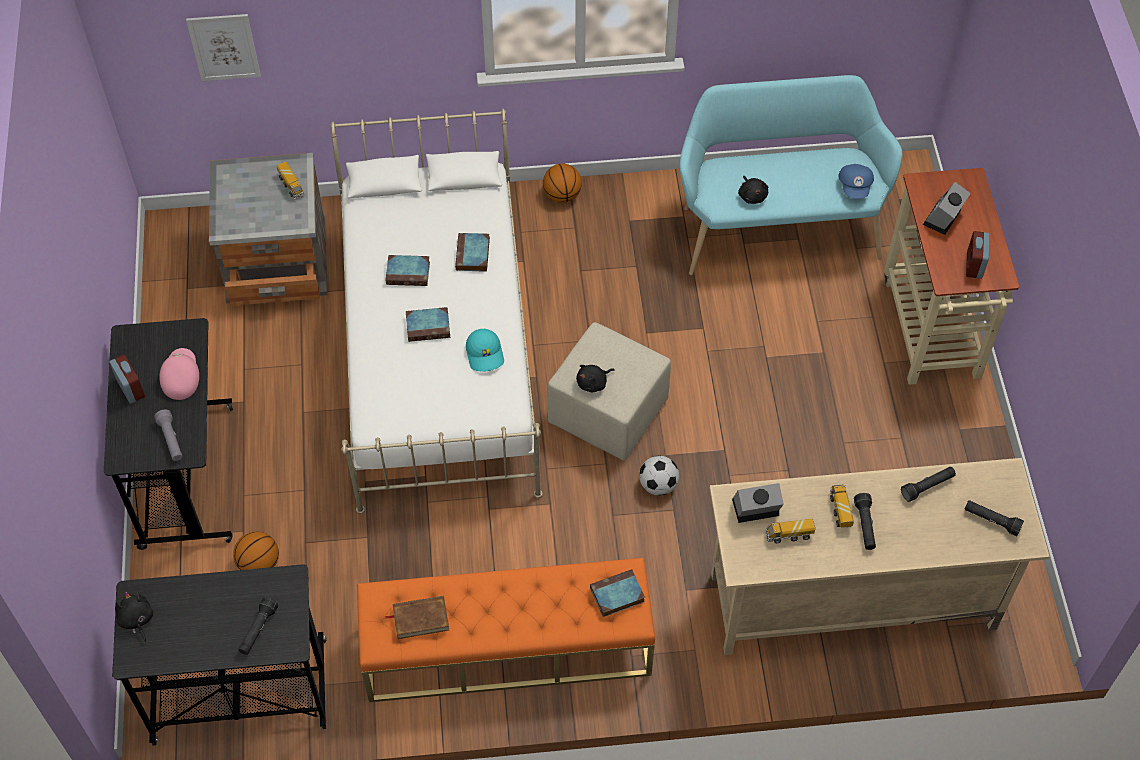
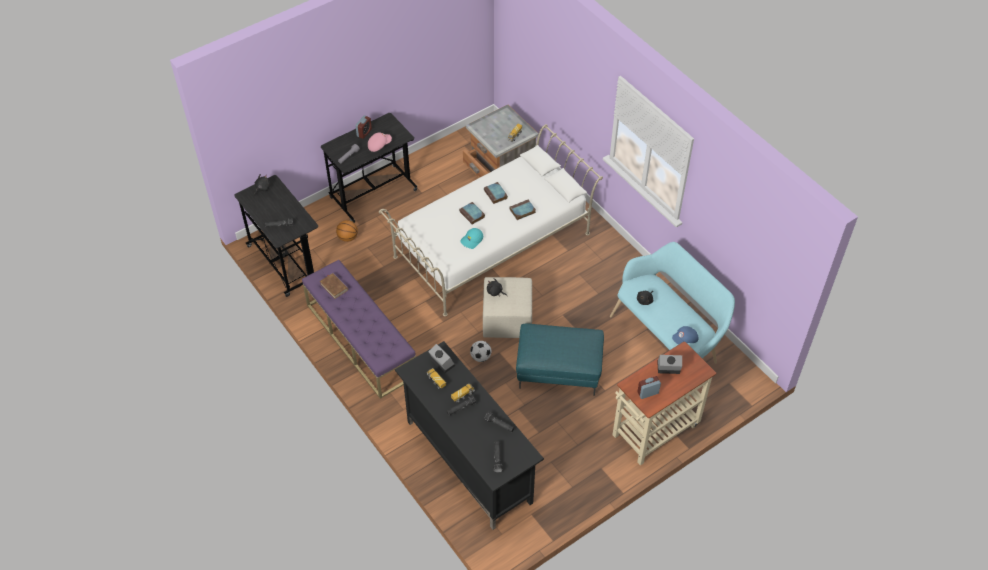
camera: 60 degrees right, 5 degrees down
(224, 47) = (530, 58): picture -> none
(506, 648) = (360, 340): orange bench -> purple bench
(562, 195) = (618, 246): basketball -> none
(616, 595) = (387, 349): book -> none
(751, 392) = (559, 371): none -> turquoise ottoman
(852, 601) = (468, 461): beige dresser -> black dresser

